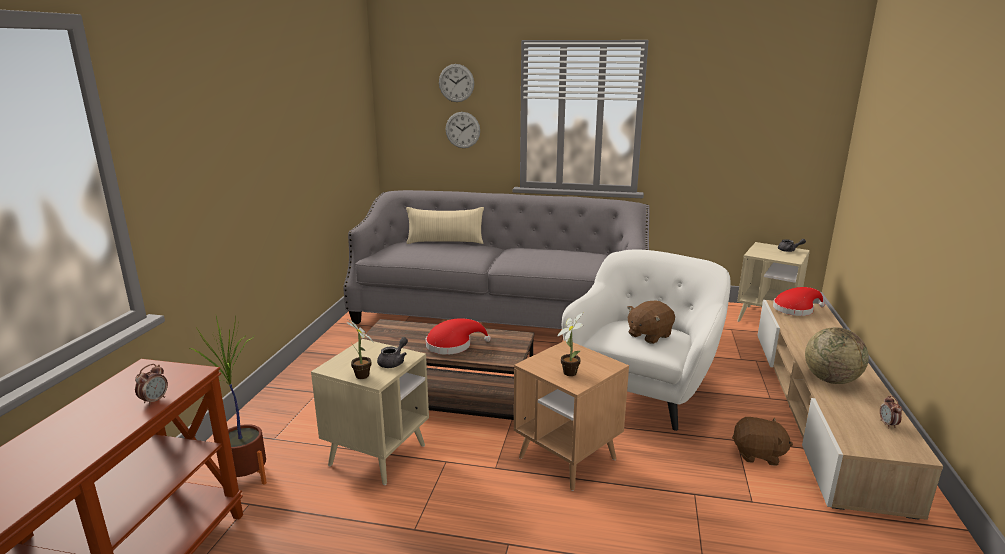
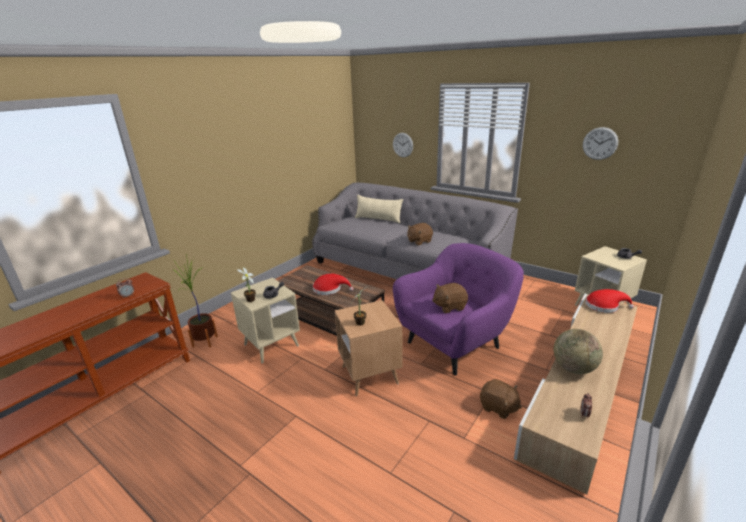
camera: 25 degrees right, 5 degrees up
(456, 83) = (399, 113): wall clock -> wall clock (600, 143)
(536, 262) = (419, 241): none -> brown plush toy
(643, 392) = (455, 343): white armchair -> purple armchair

